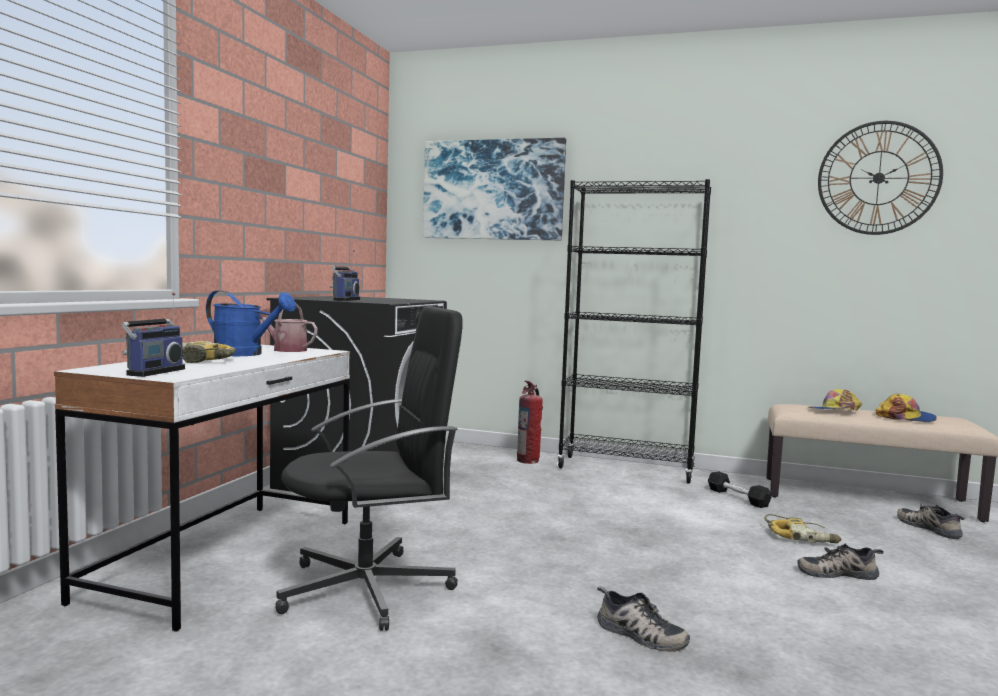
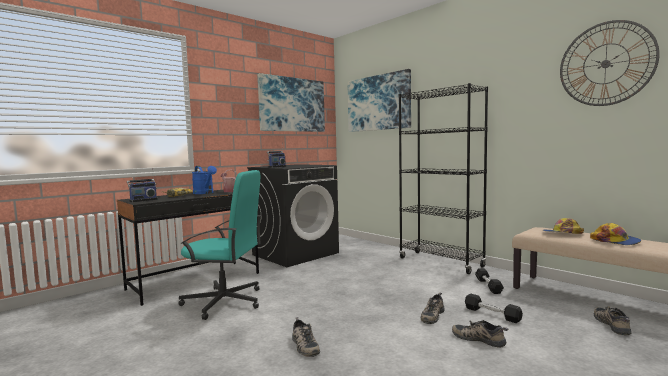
camera: 30 degrees right, 0 degrees up
(227, 558) = (195, 281): white desk -> black desk
(334, 173) = (292, 105): none -> picture
(369, 588) = (225, 302): black office chair -> turquoise office chair
(528, 460) = (391, 252): fire extinguisher -> none
(736, 550) = (432, 315): none -> shoe
(801, 536) = (492, 314): power drill -> black dumbbell

